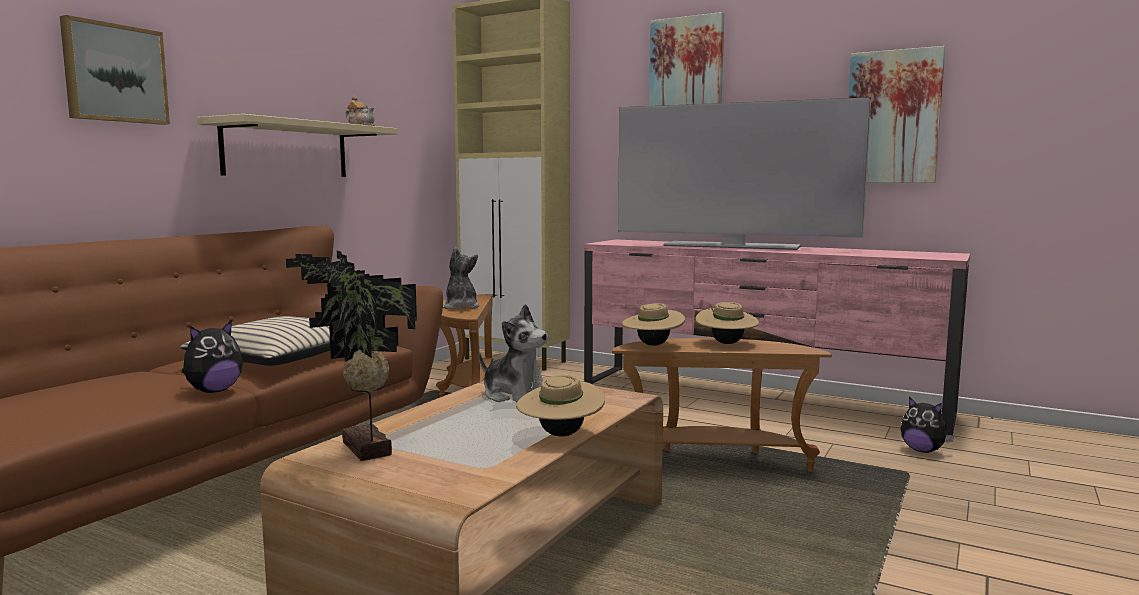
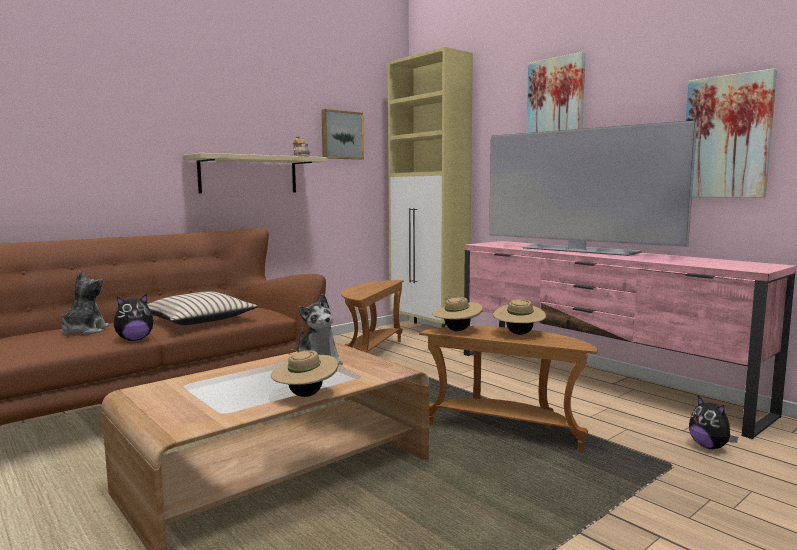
camera: 20 degrees right, 0 degrees up
(114, 73) = (125, 130): picture -> picture (341, 135)
(362, 450) = (169, 390): potted plant -> none
(460, 307) = (364, 289): plush toy -> plush toy (84, 331)

